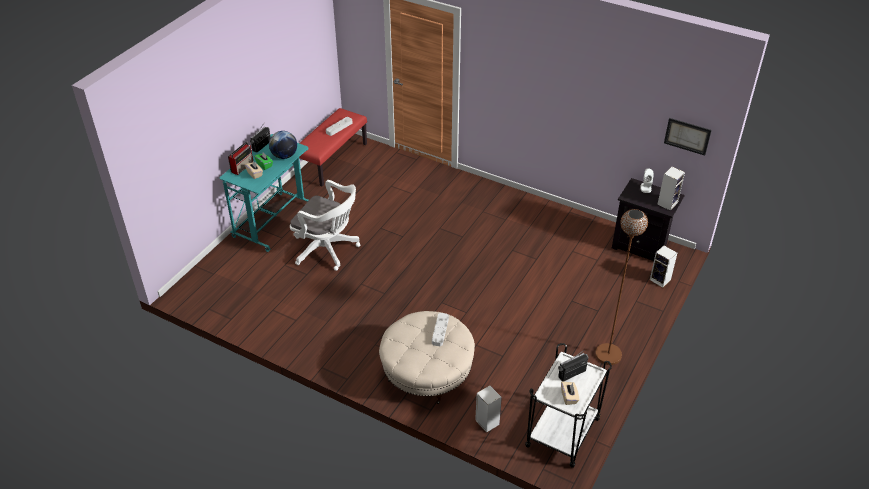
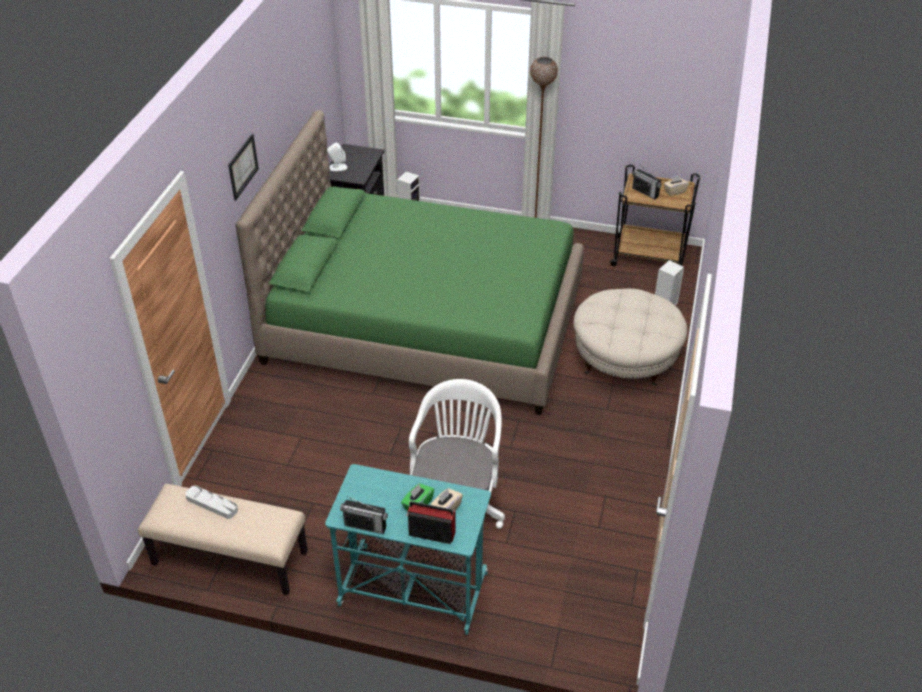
camera: 105 degrees left, 0 degrees up
(284, 156) = (385, 486): globe -> none
(332, 160) = (229, 559): red bench -> beige bench
(440, 331) = (610, 310): grey tray -> none
(506, 264) = (424, 323): none -> green bed
(562, 434) = (649, 256): white cart -> brown cart
(667, 203) = (361, 153): speaker -> none
(687, 136) = (327, 82): picture -> picture (242, 166)

